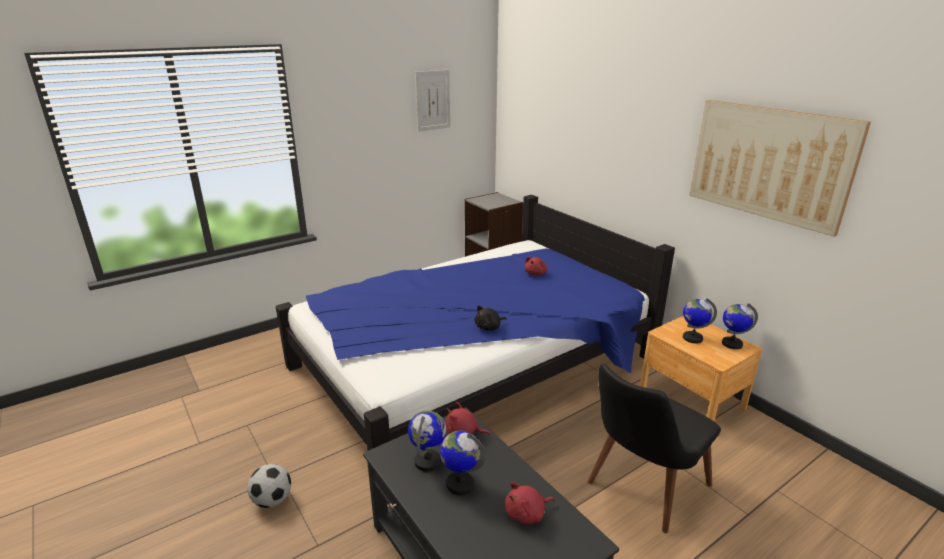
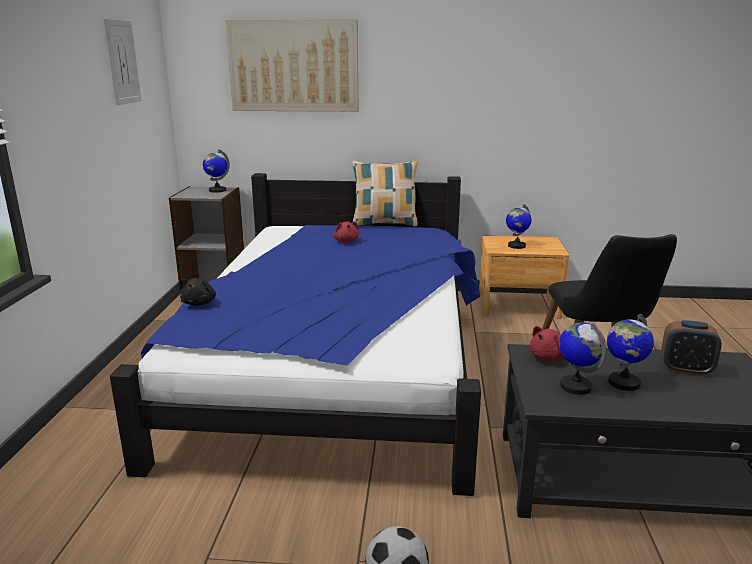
camera: 50 degrees left, 5 degrees down
(489, 327) = (408, 284): black plush toy -> black plush toy (200, 303)
(527, 514) = (686, 369): red plush toy -> alarm clock
(600, 269) = (384, 224): none -> pillow
(731, 344) = (540, 240): globe -> globe (217, 190)
(768, 163) = (536, 77): picture -> picture (293, 66)

